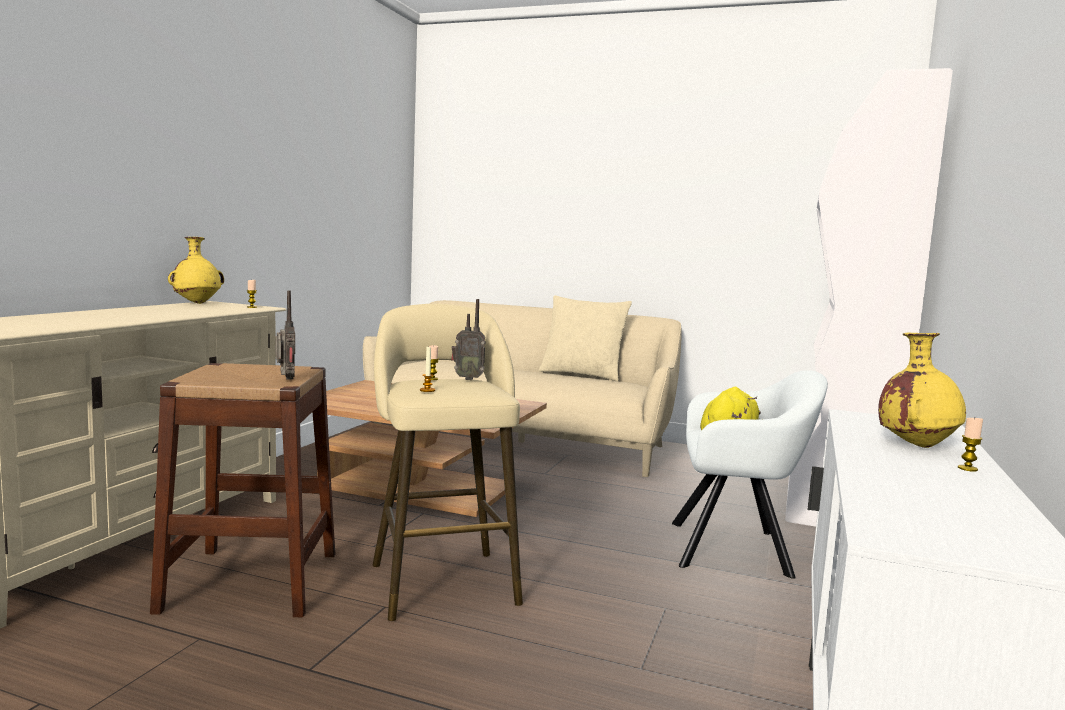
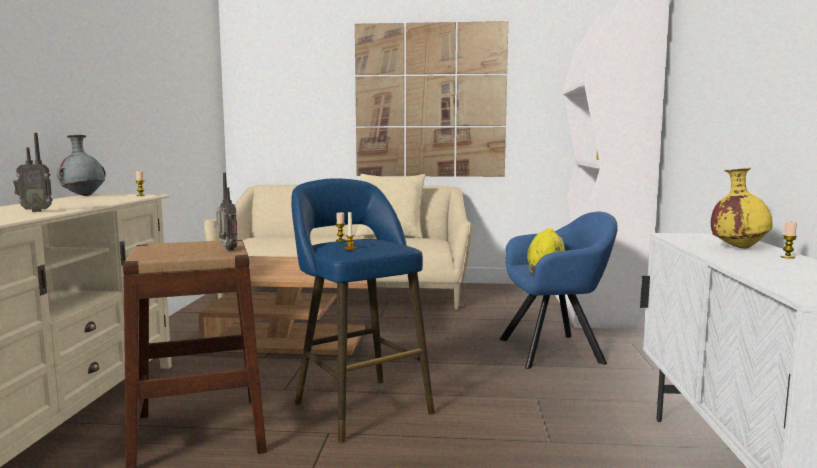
camera: 15 degrees left, 0 degrees up
(197, 303) = (84, 196): yellow vase -> grey vase
(441, 579) = (359, 405): beige stool -> blue stool
(467, 378) = (366, 238): radio -> radio (36, 211)
(651, 209) = (430, 101): none -> picture
(738, 549) = (556, 350): white armchair -> blue armchair

